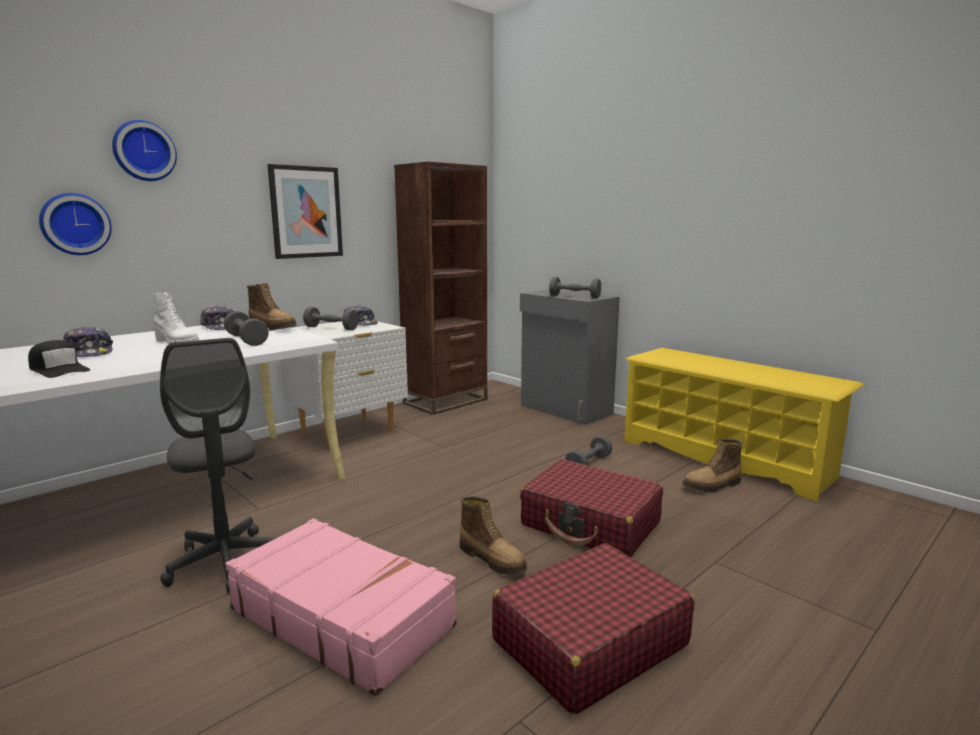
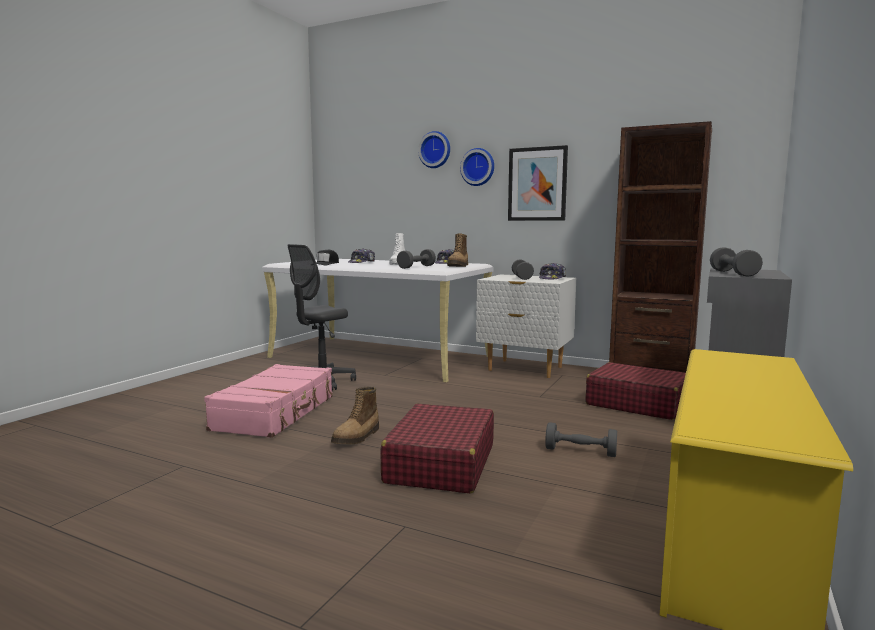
camera: 70 degrees right, 5 degrees down
(75, 224) = (399, 195): wall clock -> wall clock (478, 167)
(589, 643) = (259, 478): red suitcase -> red suitcase (637, 404)
(712, 486) = (609, 524): boot -> none

